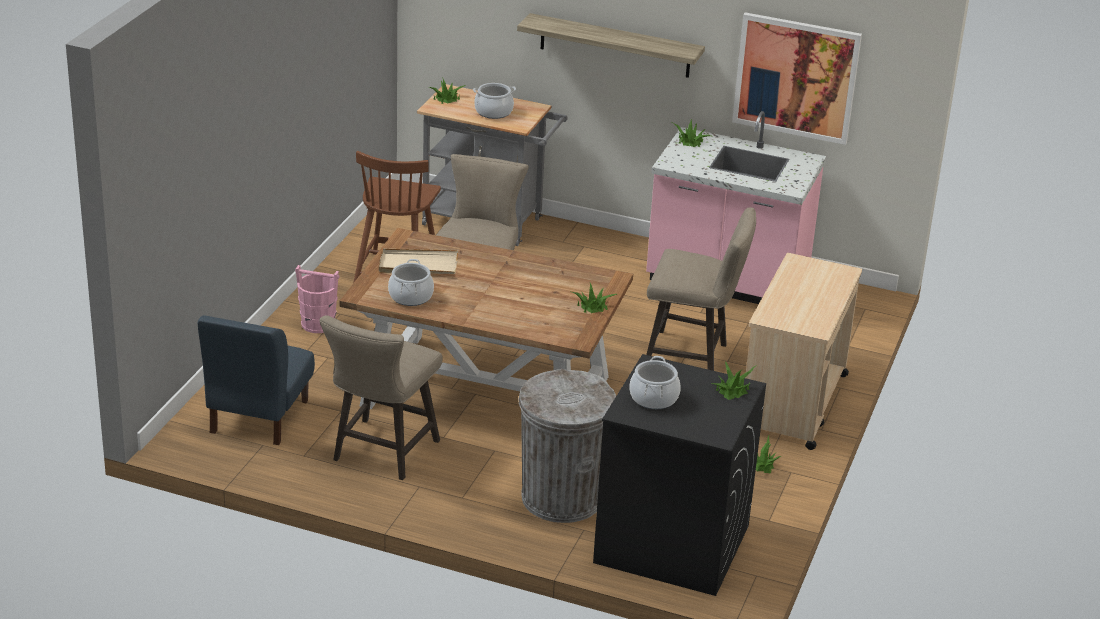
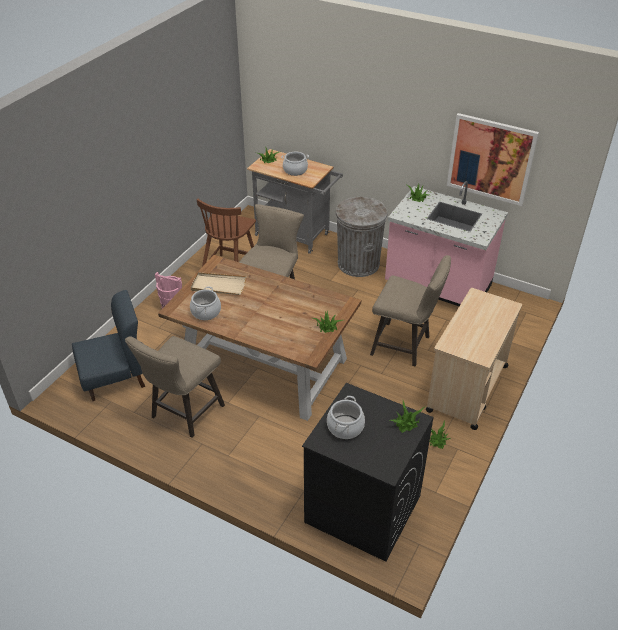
camera: 10 degrees right, 10 degrees up
(258, 417) = (114, 378): blue chair -> blue chair turned 135 degrees counterclockwise
(561, 498) = (294, 461): grey trash can -> grey trash can (358, 264)
(615, 46) = (372, 131): shelf -> none

